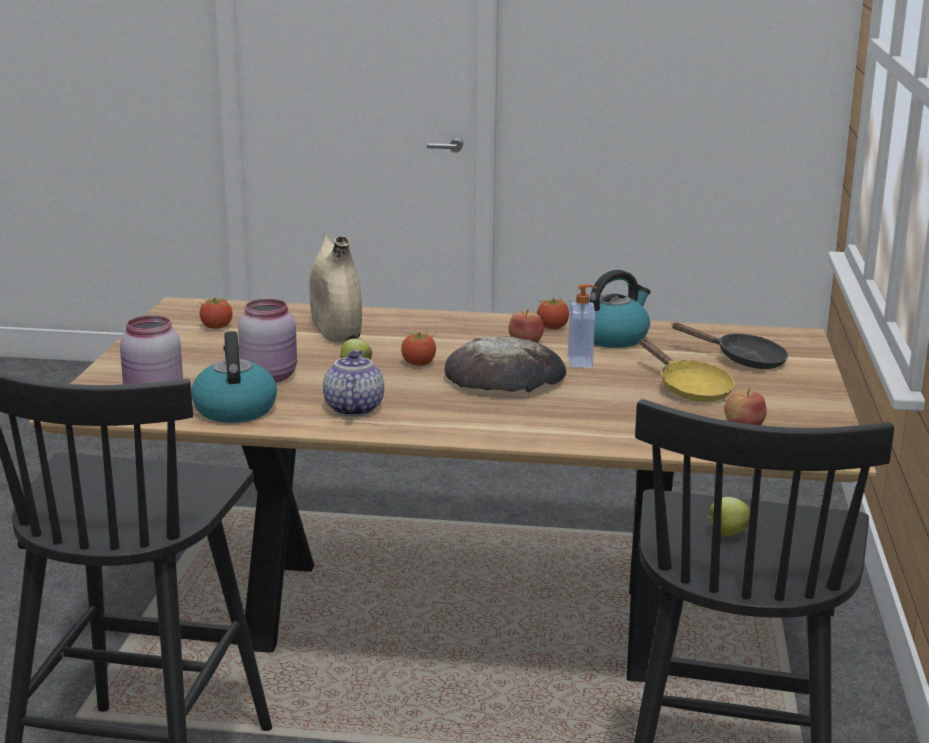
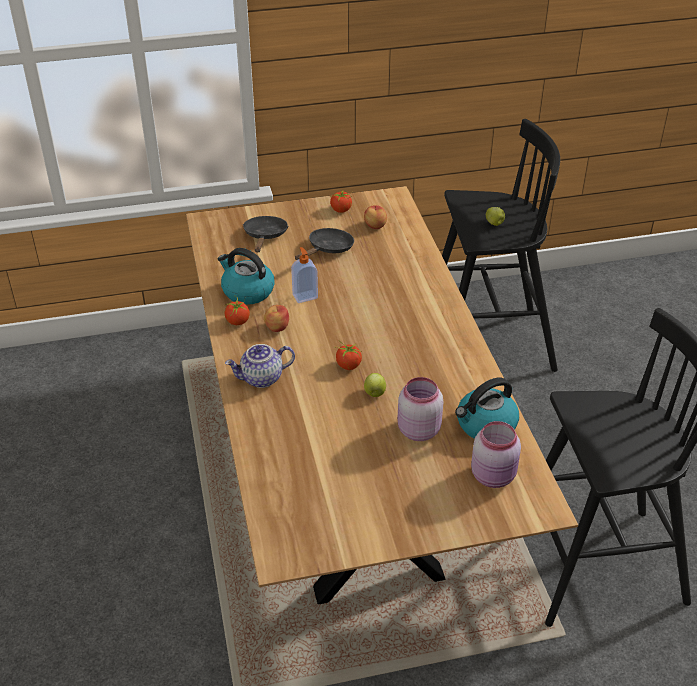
camera: 110 degrees left, 20 degrees up
(216, 327) = (328, 505): tomato -> tomato (341, 210)
(336, 331) = (301, 429): beige vase -> none
(352, 408) = (447, 372): teapot -> teapot (261, 379)
(506, 377) = (352, 321): bread -> none
(690, 389) = (328, 249): yellow frying pan -> black frying pan

